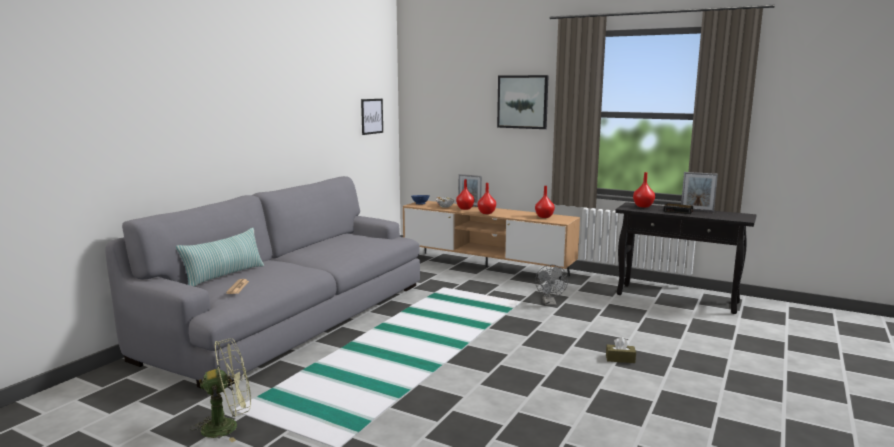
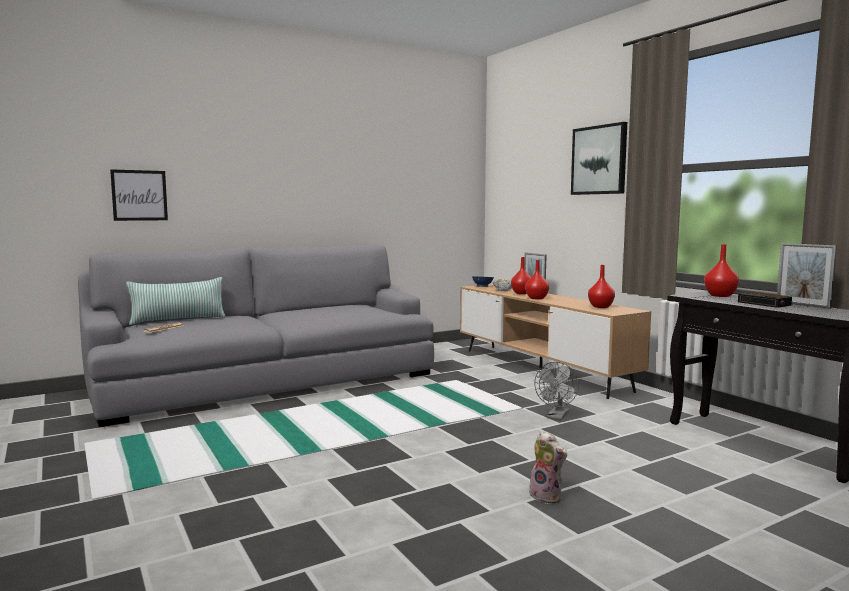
camera: 30 degrees right, 5 degrees down
(228, 426) = (57, 455): green fan -> none
(372, 116) = (441, 185): picture -> picture (139, 195)
(620, 359) = (547, 496): brown tissue box -> plush toy

